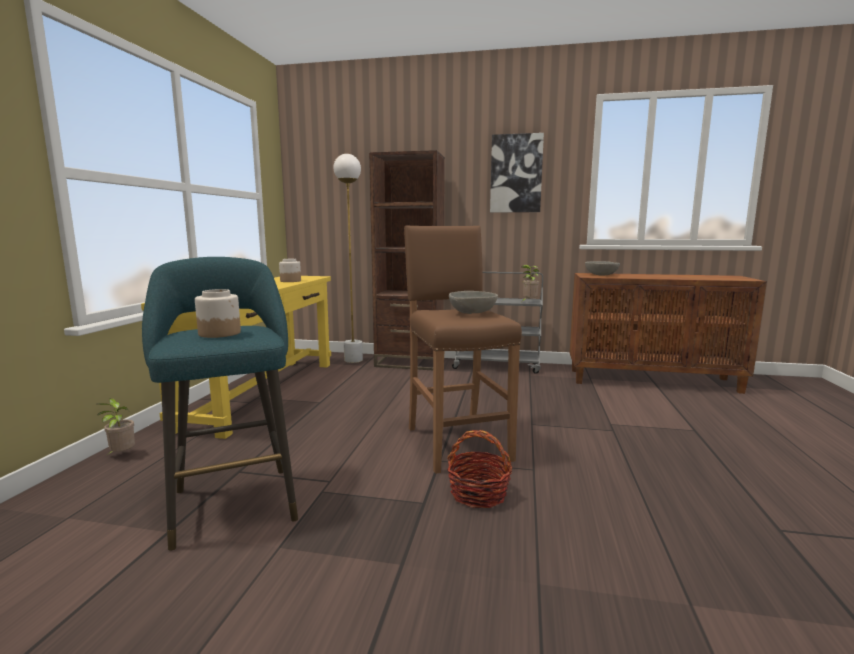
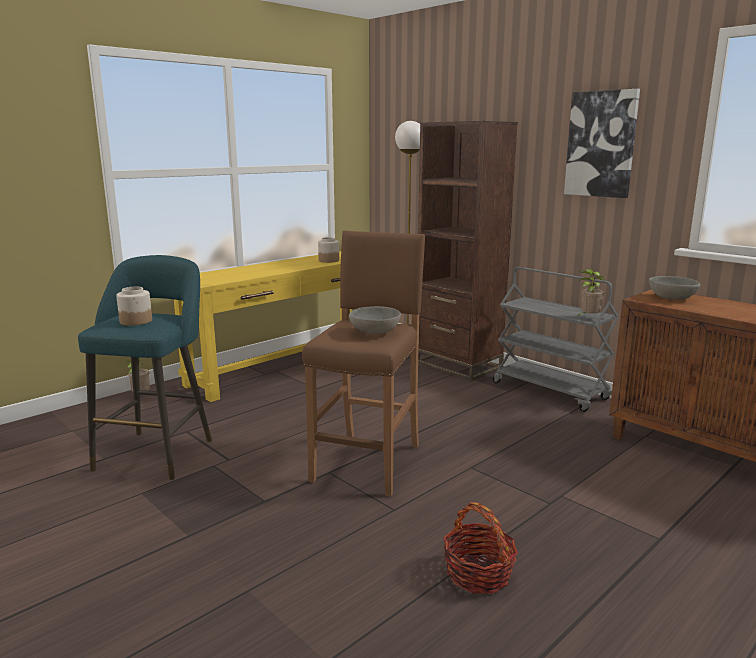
camera: 35 degrees right, 5 degrees up
(478, 493) = (314, 511): basket -> basket (478, 574)

